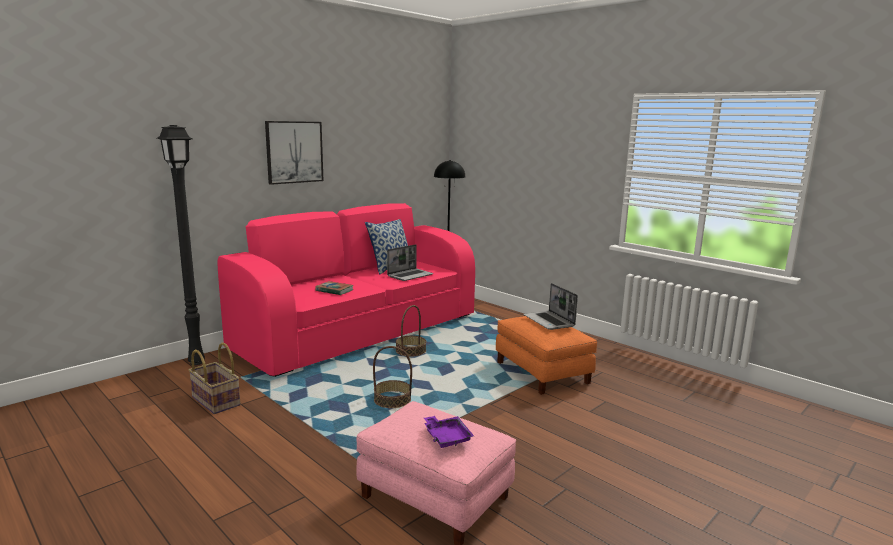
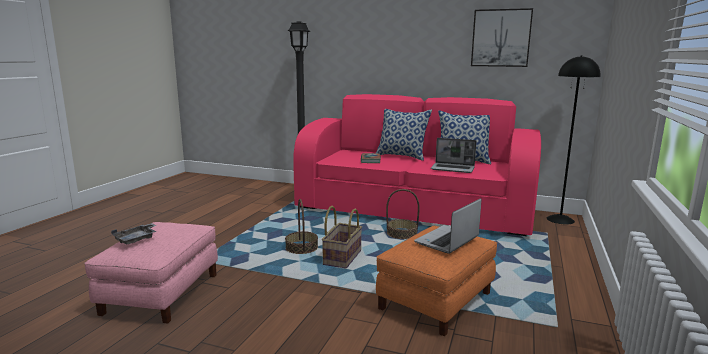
camera: 65 degrees right, 0 degrees up
(215, 401) = (256, 205): basket -> basket (341, 257)
(294, 152) = (397, 43): picture -> picture (501, 38)
(338, 278) = (402, 156): none -> pillow
(447, 437) = (136, 239): purple tray -> grey tray

